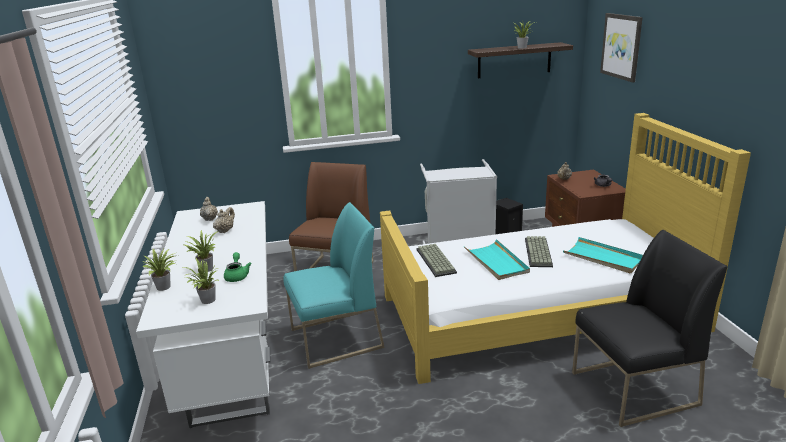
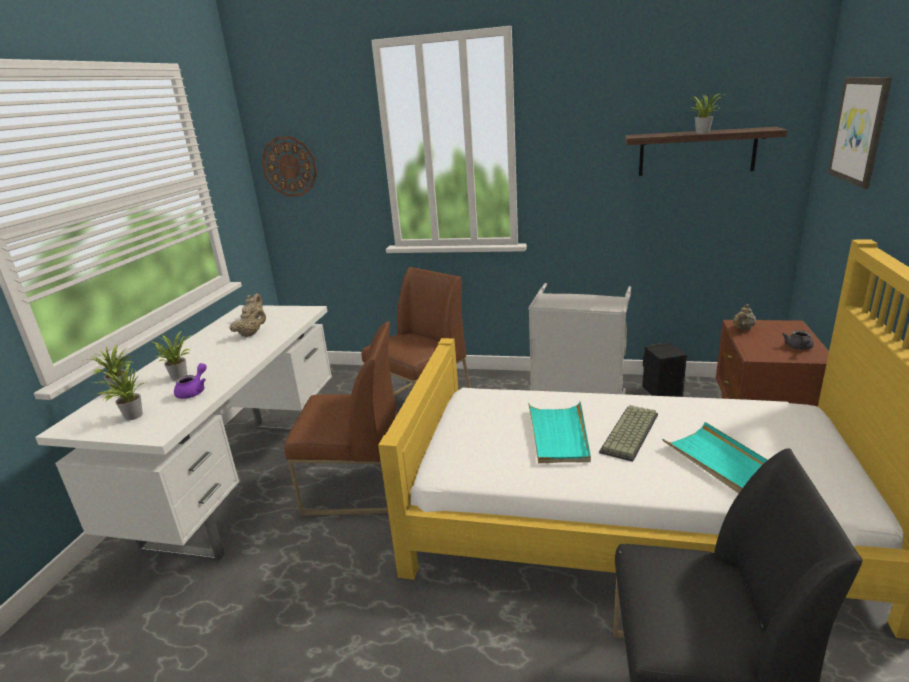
camera: 25 degrees right, 0 degrees up
(187, 83) = (289, 166): none -> wall clock
(237, 276) = (194, 391): green teapot -> purple teapot
(336, 339) = (357, 485): turquoise chair -> brown chair
(437, 261) = (484, 416): keyboard -> none

